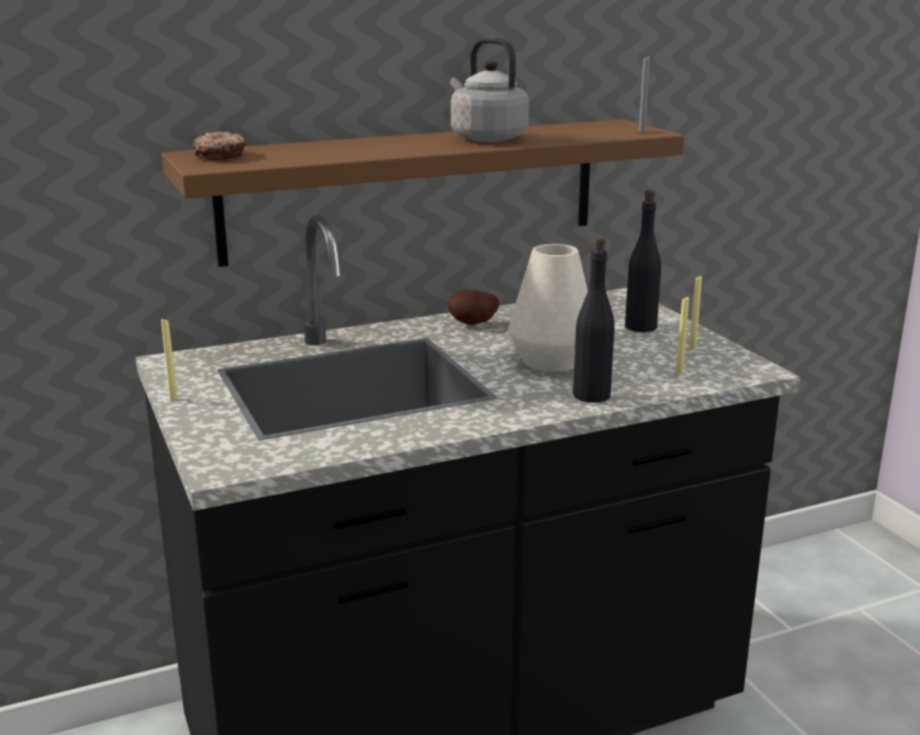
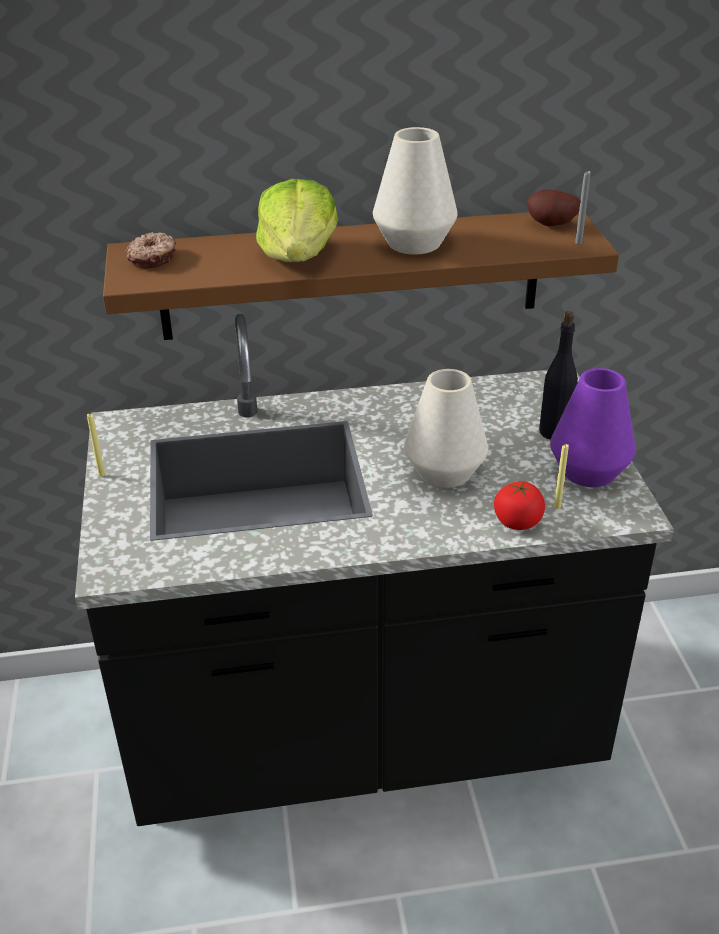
camera: 15 degrees right, 15 degrees up
(376, 148) = (299, 256): none -> lettuce
(473, 324) = (397, 406): potato -> potato (551, 225)
(485, 138) = (413, 243): grey kettle -> white vase
(591, 395) = (459, 526): black bottle -> none
(648, 386) = (518, 521): none -> tomato
(692, 348) = (589, 471): yellow candle -> purple vase

